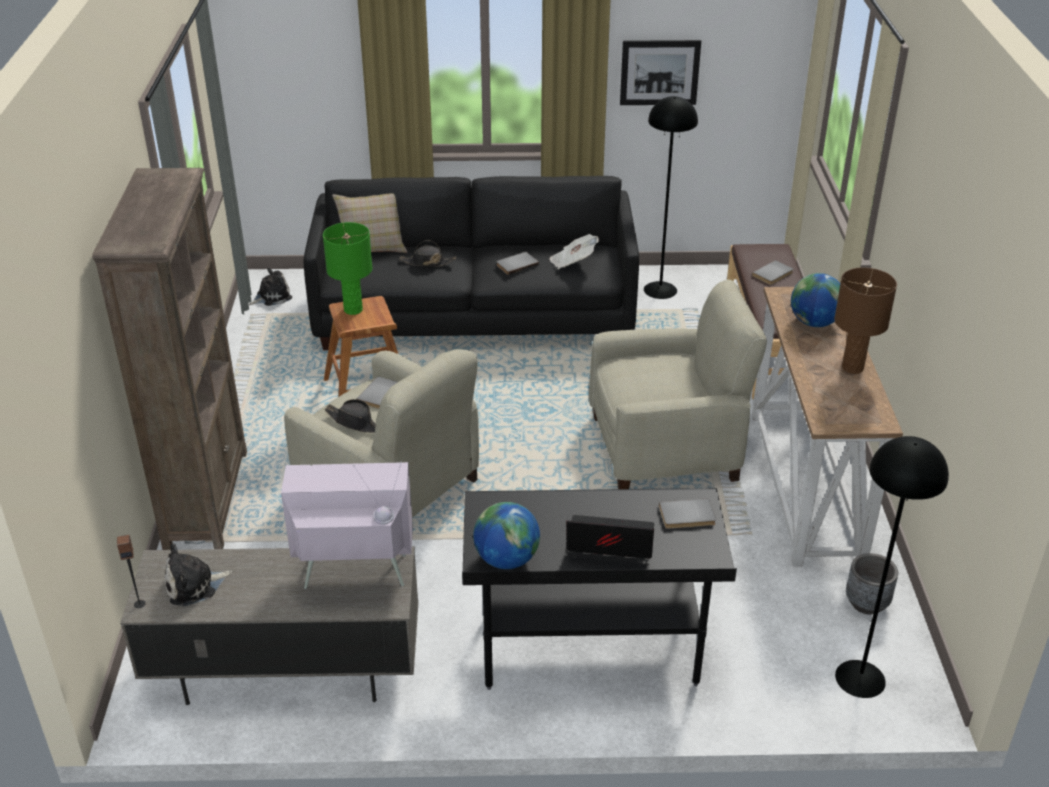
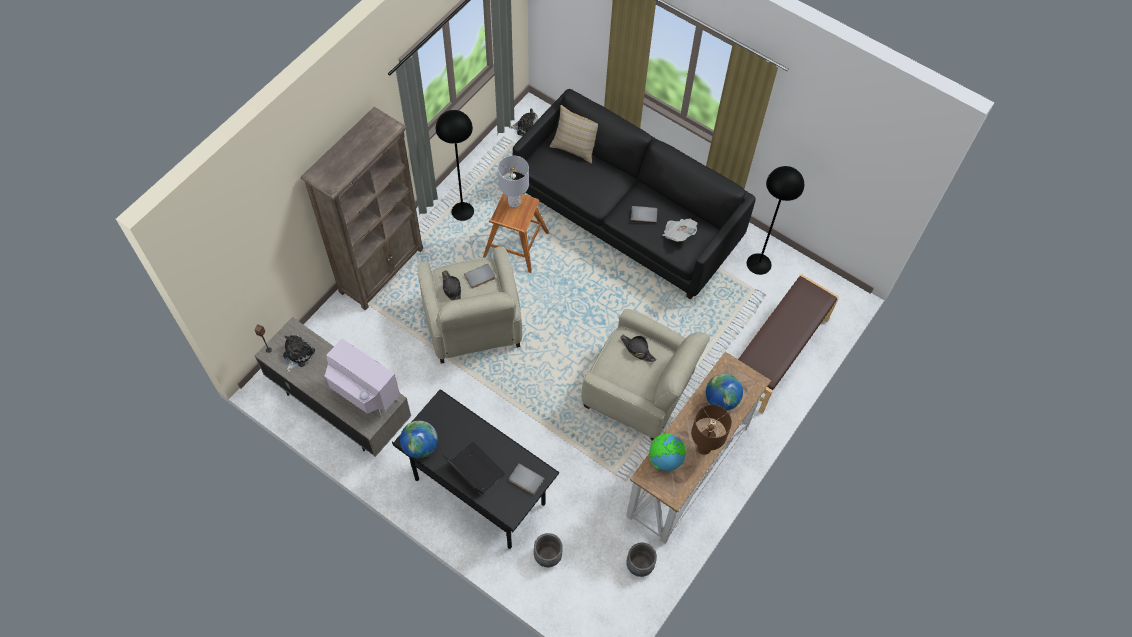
camera: 35 degrees right, 25 degrees up
(194, 585) = (297, 354): plush toy -> plush toy turned 105 degrees clockwise
(353, 310) = (514, 202): green table lamp -> grey table lamp
(427, 262) = (594, 180): black hat -> black hat (637, 350)
(659, 72) = (804, 141): picture -> none
(752, 663) = (547, 555): none -> grey planter
(773, 274) = (795, 319): grey book -> none
(826, 398) = (665, 459): none -> globe
(860, 678) = (590, 603): black floor lamp -> black floor lamp (462, 212)

